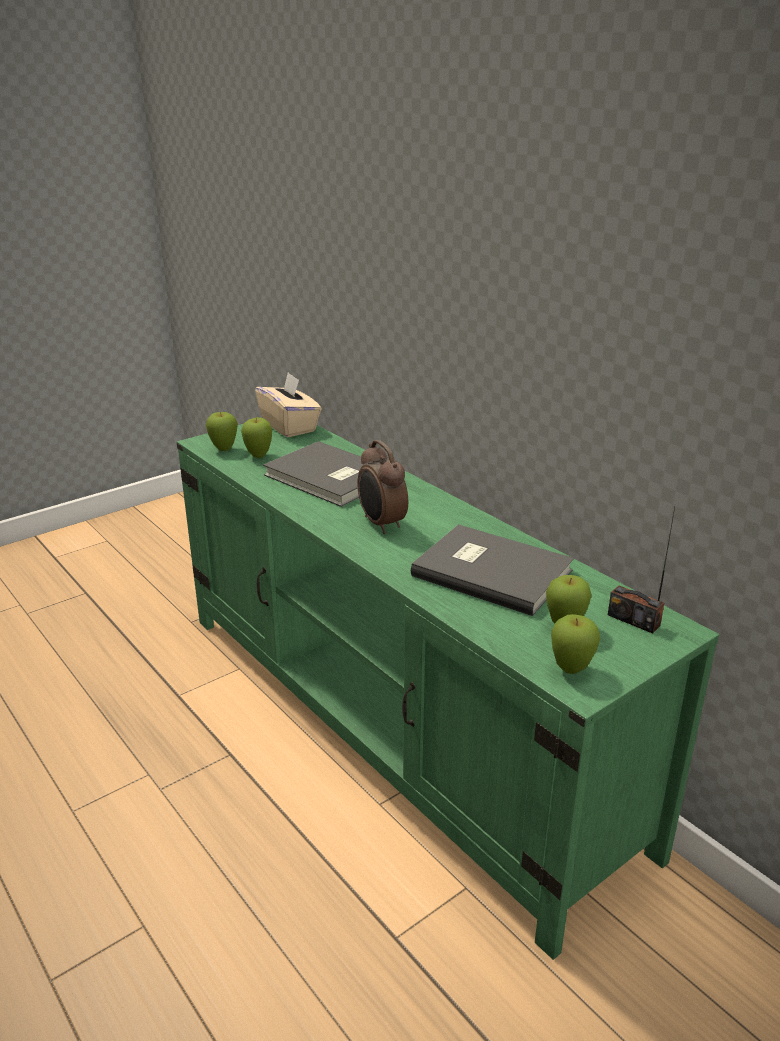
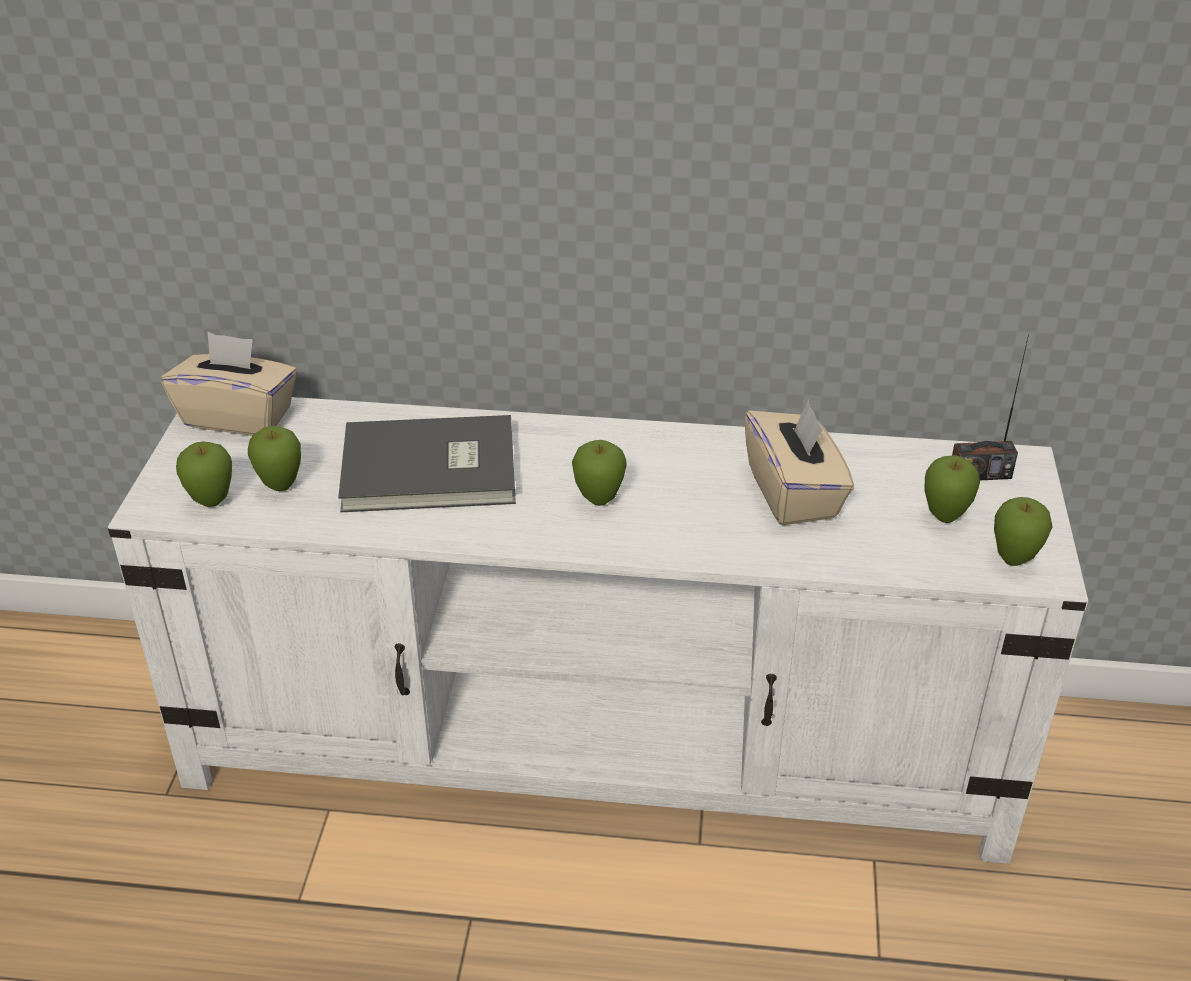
camera: 45 degrees left, 10 degrees up
(381, 524) = (599, 501): alarm clock -> apple
(394, 723) = (599, 745): green tv stand -> white tv stand
(491, 571) = (794, 493): grey book -> beige tissue box

